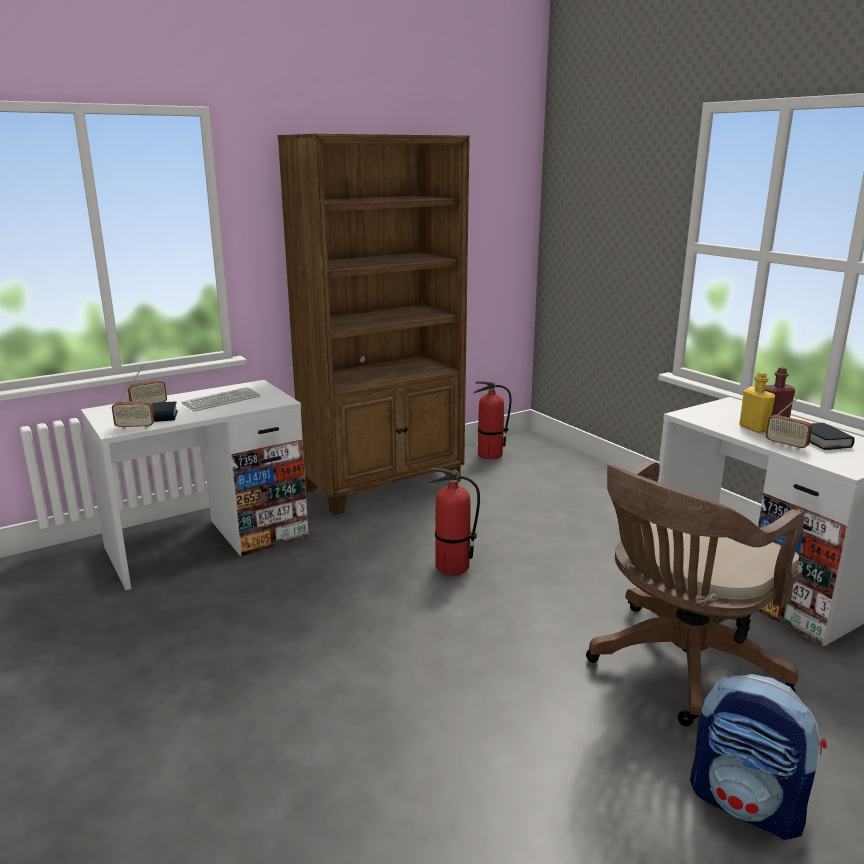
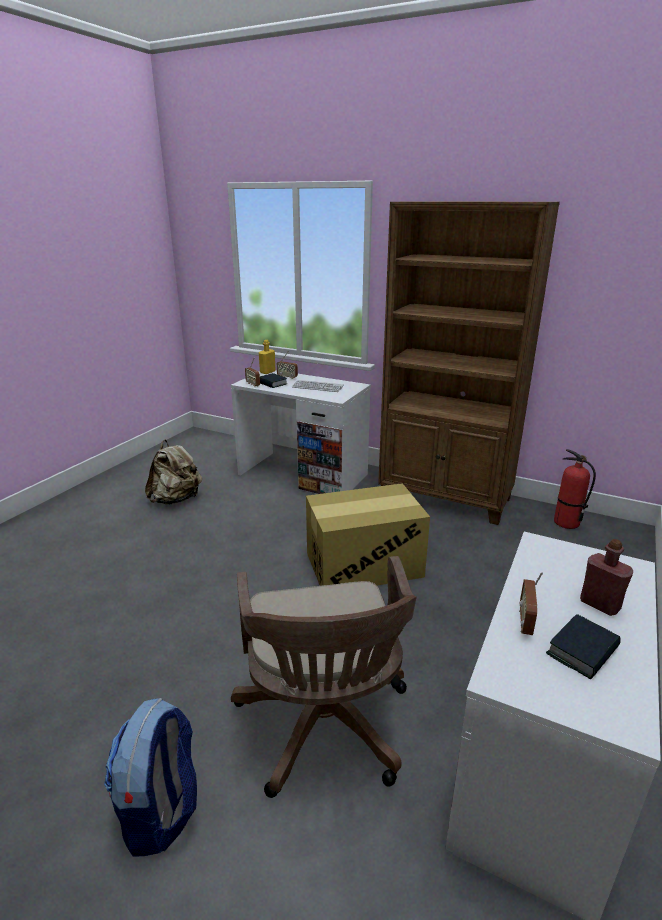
camera: 60 degrees right, 5 degrees up
(112, 664) = (176, 499): none -> beige backpack
(452, 567) = (363, 565): fire extinguisher -> cardboard box
(680, 666) = (325, 729): brown office chair -> brown office chair turned 120 degrees counterclockwise
(753, 428) = (556, 592): yellow bottle -> yellow bottle (267, 372)

